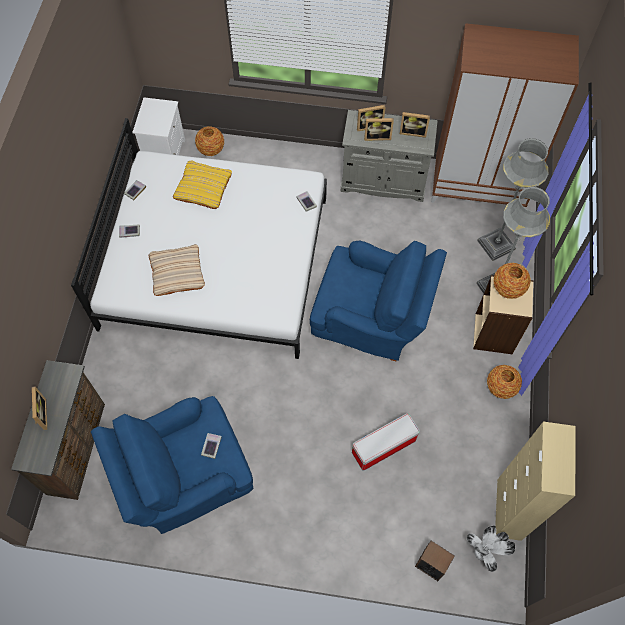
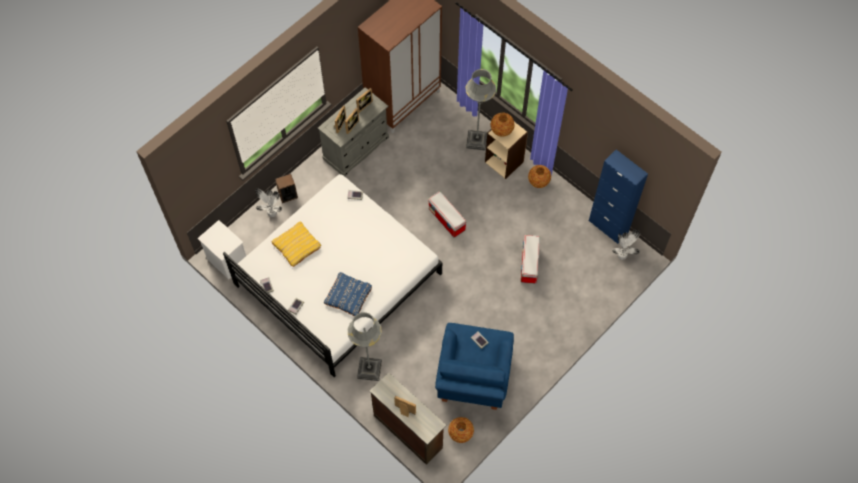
camera: 55 degrees left, 0 degrees up
(177, 272) = (348, 296): beige pillow -> blue pillow
(211, 149) = (247, 231): vase -> vase (460, 433)
(246, 157) = (271, 214): none -> potted plant
(371, 321) = (447, 219): blue armchair -> storage box
(431, 564) = (610, 284): speaker -> speaker (288, 195)
(496, 245) = (449, 120): grey floor lamp -> grey floor lamp (369, 369)
(509, 509) = (608, 226): beige cabinet -> blue cabinet

